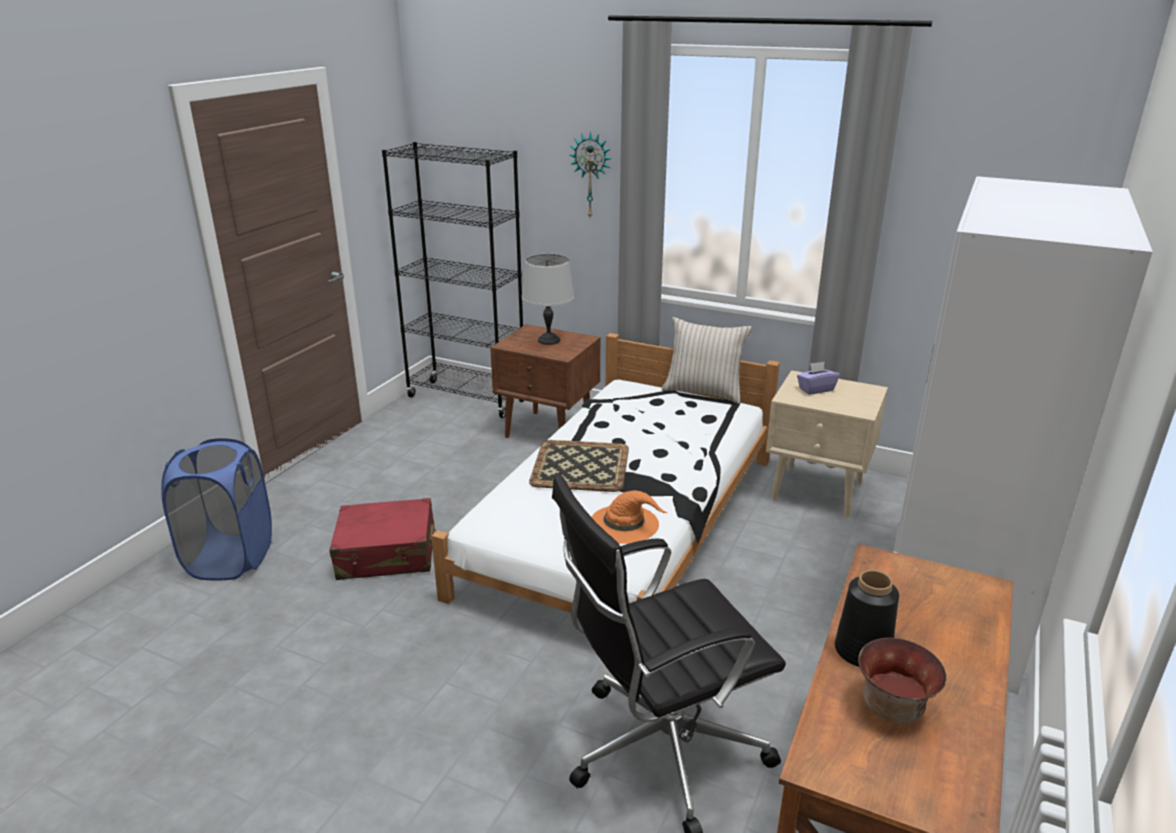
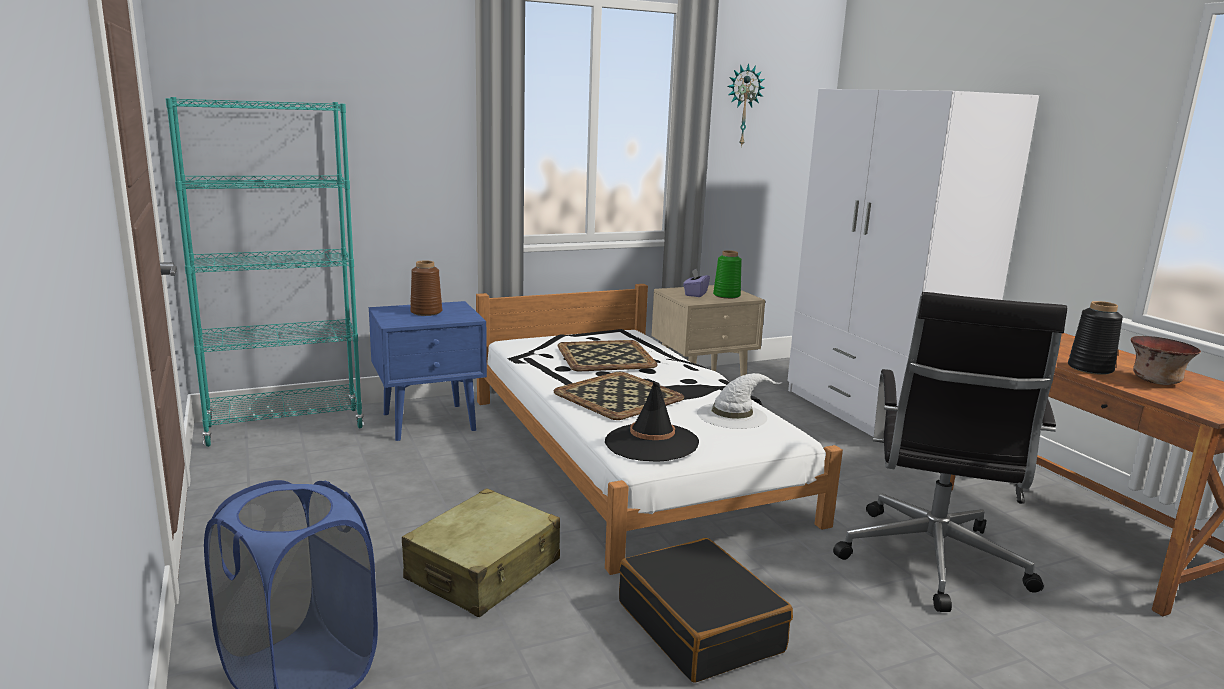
camera: 50 degrees left, 10 degrees down
(387, 554) = (484, 570): red suitcase -> beige suitcase
(416, 667) = (700, 626): none -> black suitcase
(467, 399) = (285, 427): black bookcase -> turquoise bookcase
(513, 515) = (651, 443): none -> black hat
(549, 340) = (427, 312): grey table lamp -> brown vase
(549, 431) = (430, 422): brown nightstand -> blue nightstand
(591, 175) = (429, 126): wall clock -> wall clock (743, 105)
(625, 524) = (733, 415): orange hat -> white hat
(652, 425) = (604, 356): none -> tray
(703, 392) = (583, 330): beige pillow -> none
(844, 402) = (727, 296): none -> green vase

